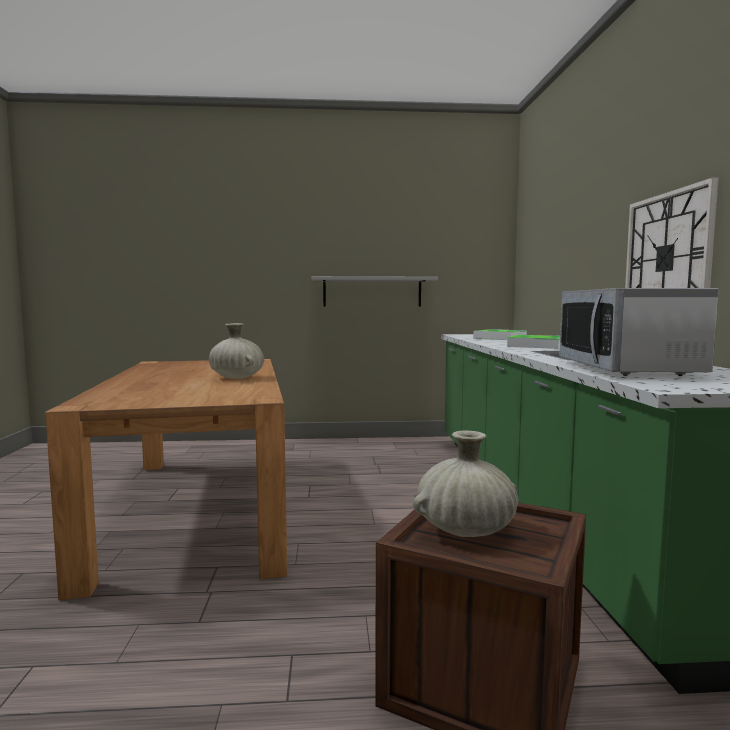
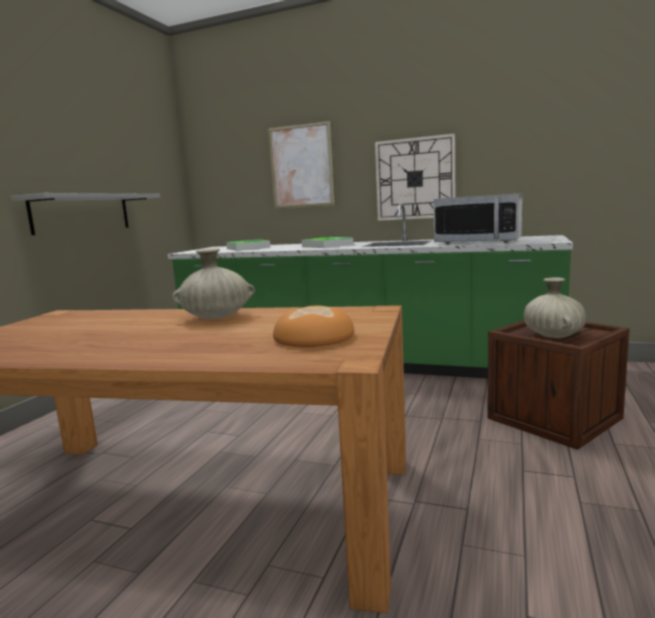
camera: 65 degrees left, 5 degrees up
(159, 396) = (313, 337): none -> bread
(577, 243) = (301, 166): none -> picture

